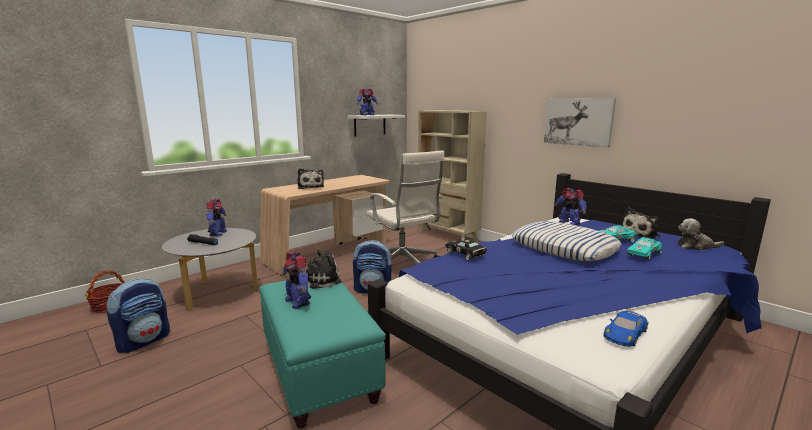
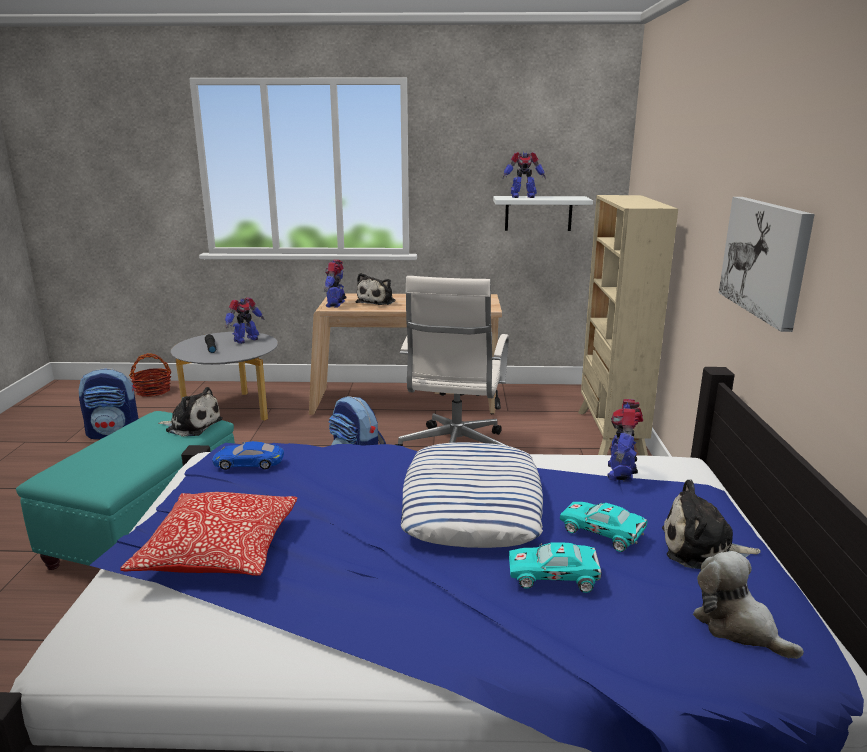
camera: 45 degrees right, 5 degrees up
(298, 302) = (128, 439): toy robot -> toy robot (336, 304)
(466, 255) = (324, 455): black toy car -> none
(545, 300) = (219, 551): none -> pillow
(625, 333) = (175, 643): blue toy car -> blue toy car (249, 462)

